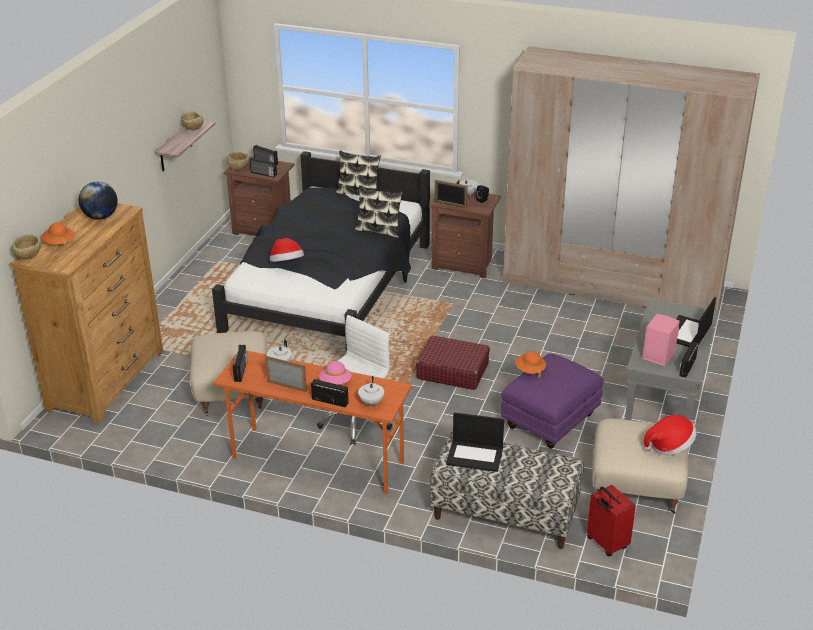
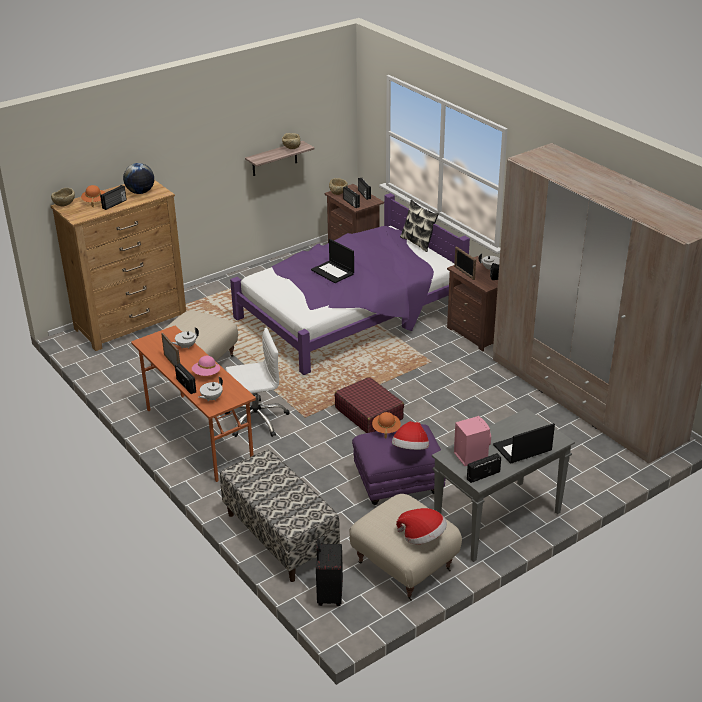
camera: 35 degrees right, 0 degrees up
(241, 371) = (157, 341): radio -> radio (114, 204)
(287, 264) = (297, 278): hat -> hat (410, 450)
(328, 289) = (349, 315): black bed -> purple bed
(378, 230) = (396, 276): pillow -> none
(475, 455) = (263, 474): laptop -> laptop (333, 272)
(606, 544) = (329, 595): red suitcase -> black suitcase

